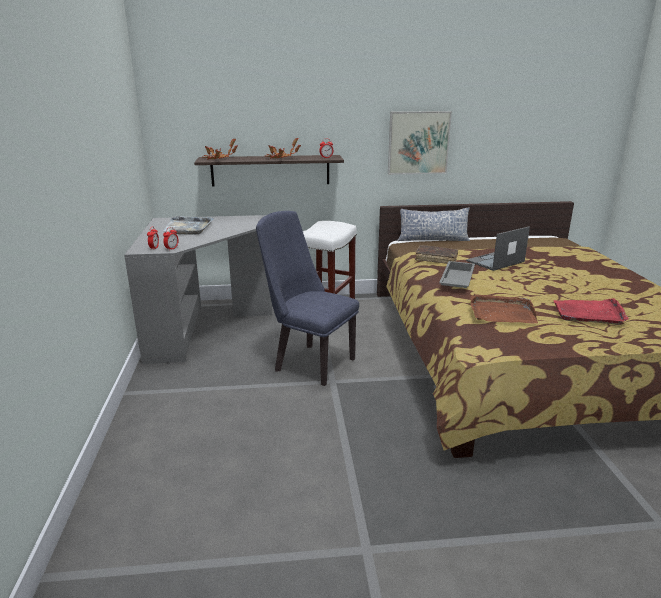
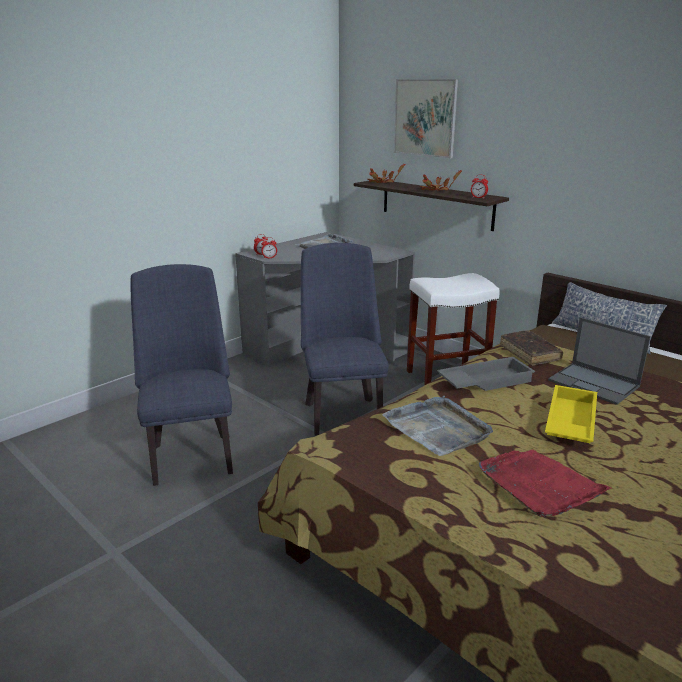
camera: 50 degrees right, 0 degrees up
(268, 452) = (191, 454): none -> blue chair
(418, 143) = (612, 196): picture -> picture (425, 118)
(495, 261) = (594, 384): laptop -> laptop turned 150 degrees counterclockwise
(501, 312) = (438, 428): brown tray -> grey tray
(530, 282) = (568, 422): none -> yellow tray

